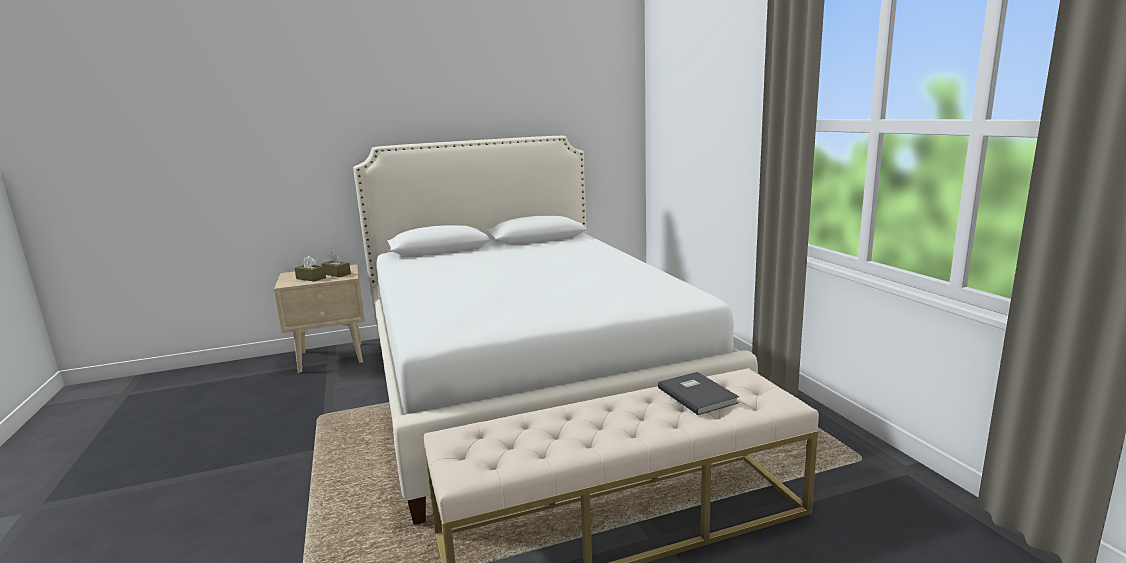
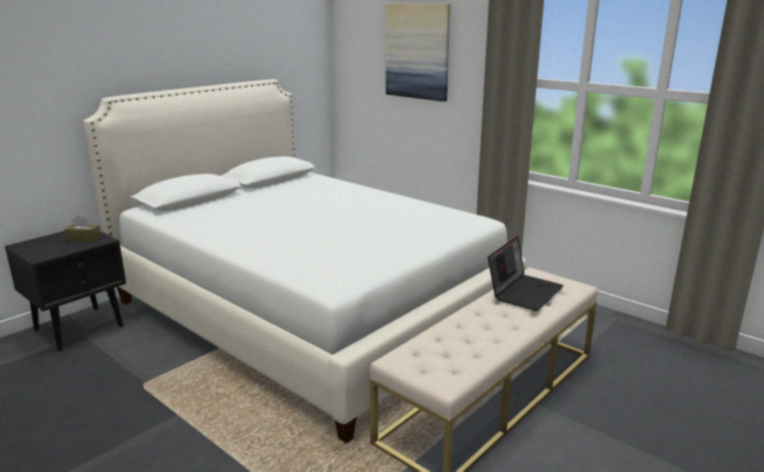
camera: 30 degrees left, 5 degrees up
(311, 278) = (60, 247): brown tissue box -> none
(332, 357) = (80, 327): beige nightstand -> black nightstand
(698, 394) = (524, 291): grey book -> laptop
(711, 99) = (417, 51): none -> picture

